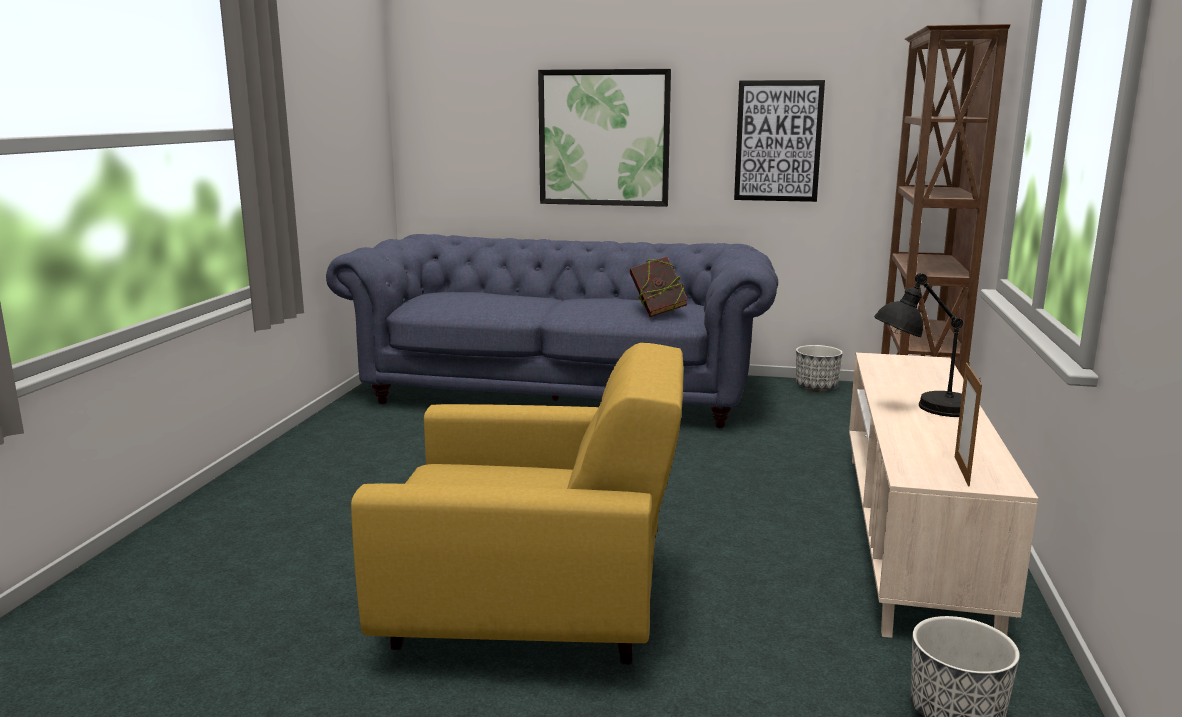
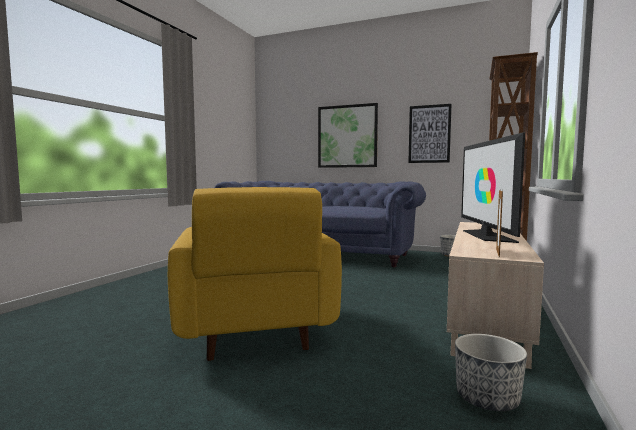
camera: 10 degrees right, 10 degrees down
(534, 611) = (253, 329): yellow armchair -> yellow armchair turned 60 degrees clockwise
(657, 313) = (363, 209): book -> none
(922, 409) = (486, 235): black table lamp -> television

